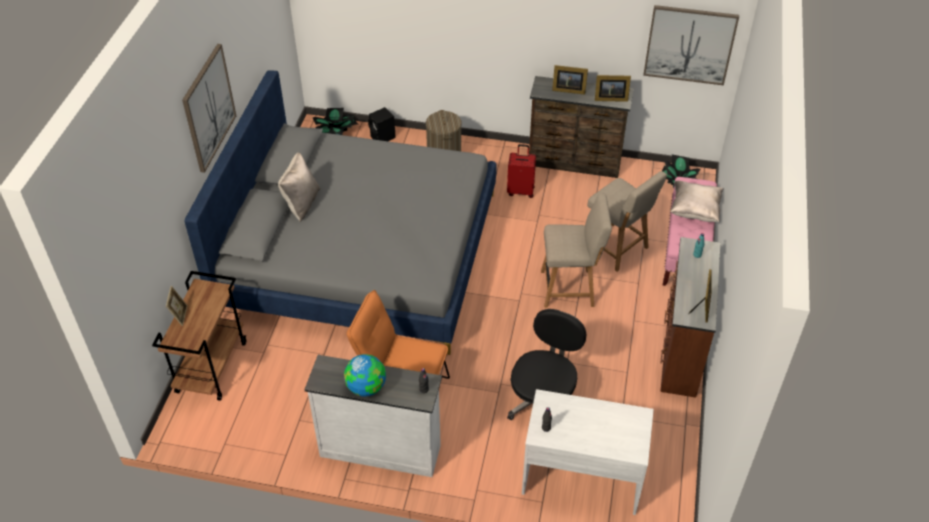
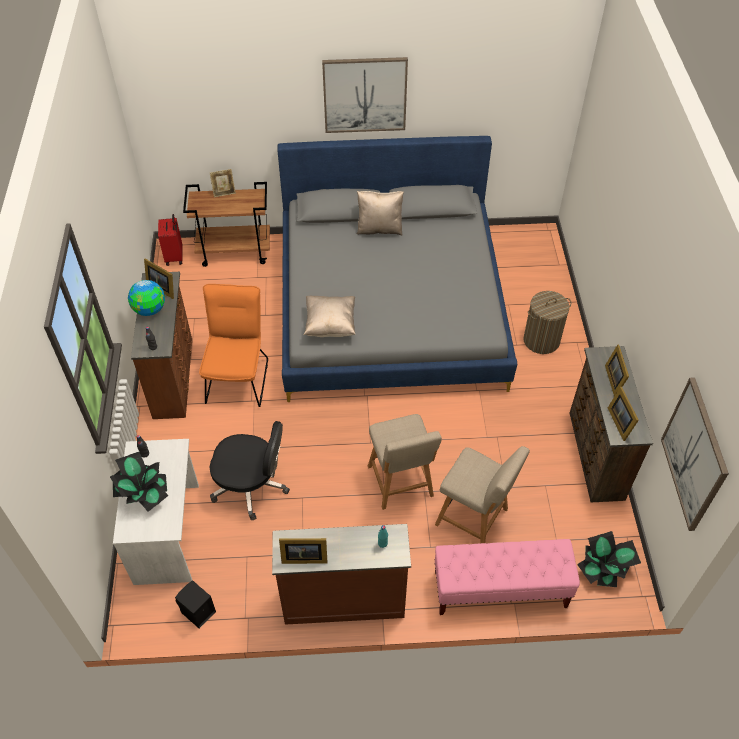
camera: 75 degrees right, 5 degrees up
(336, 372) = (162, 287): none -> picture frame
(337, 134) = (538, 251): potted plant -> potted plant (143, 493)
(380, 449) = (174, 377): white dresser -> brown dresser
(383, 137) = (551, 285): black speaker -> black speaker (197, 613)
(521, 191) = (526, 414): red suitcase -> red suitcase (175, 257)
(617, 249) = (475, 519): beige chair -> beige chair turned 90 degrees counterclockwise
(694, 211) = (514, 563): beige pillow -> beige pillow (330, 325)

